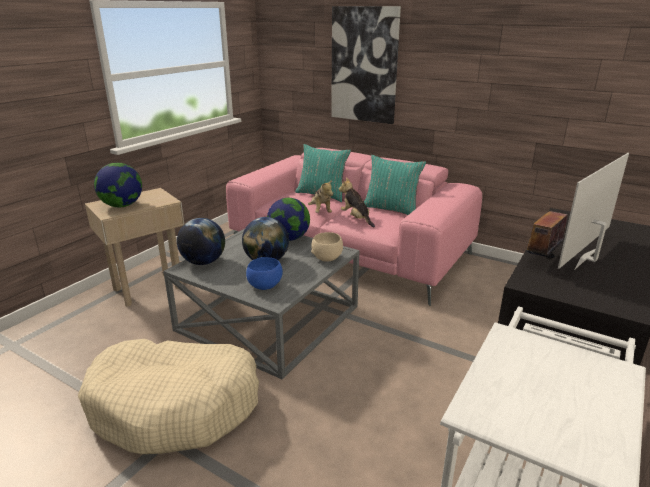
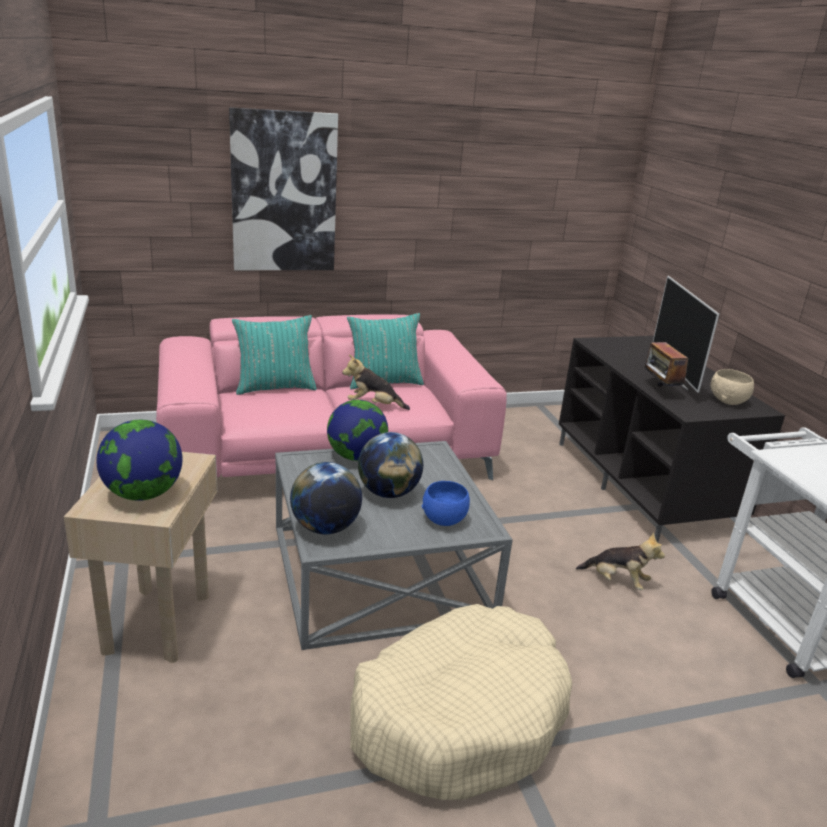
camera: 50 degrees left, 0 degrees up
(320, 211) = (321, 410): plush toy -> plush toy (617, 581)
(327, 258) = (438, 462): beige bowl -> beige bowl (728, 401)

